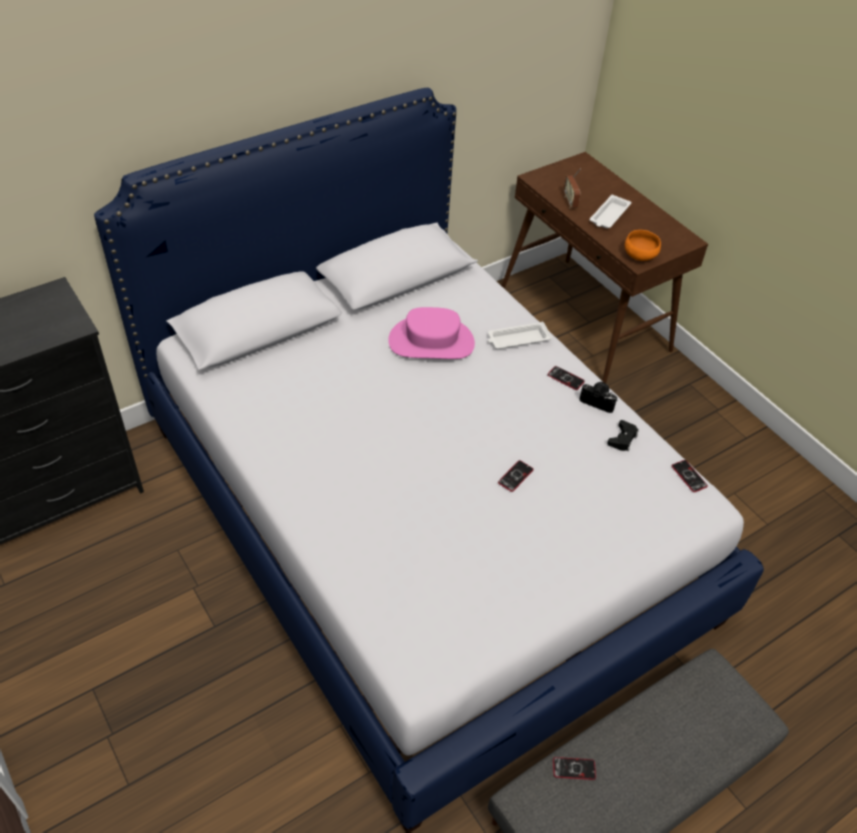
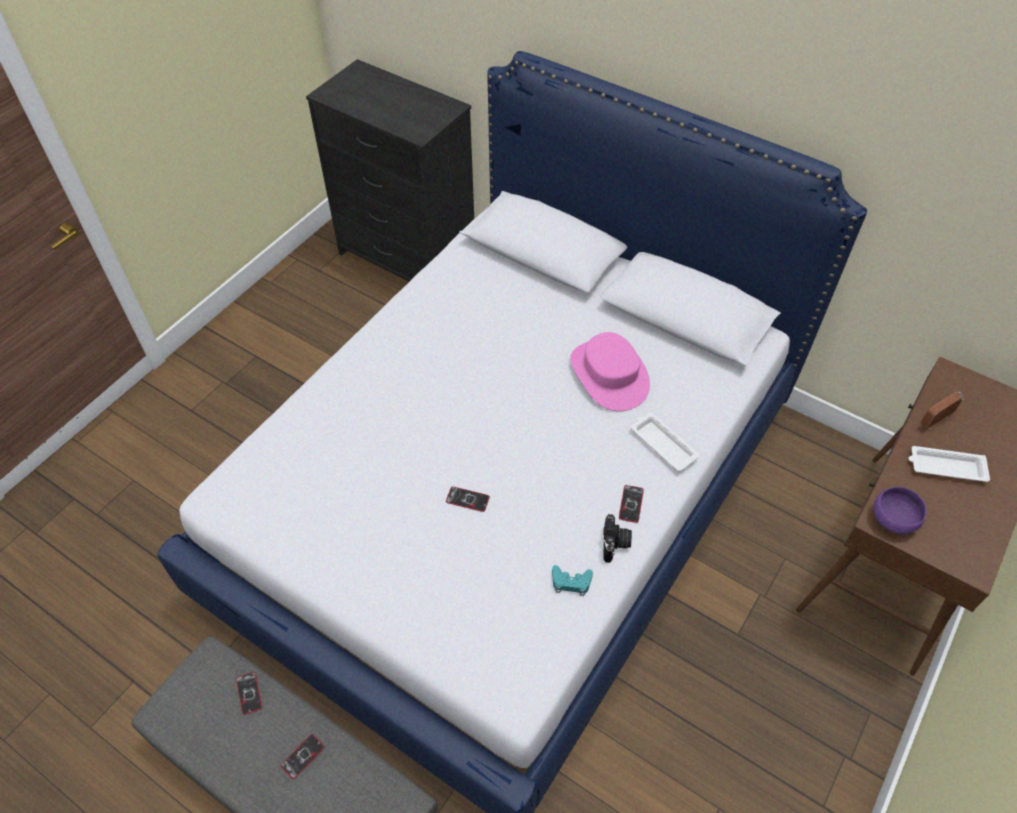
camera: 70 degrees right, 5 degrees up
(622, 439) = (571, 582): black game controller -> turquoise game controller
(640, 256) = (893, 520): orange bowl -> purple bowl
(689, 476) = (550, 664): phone -> phone (303, 756)

